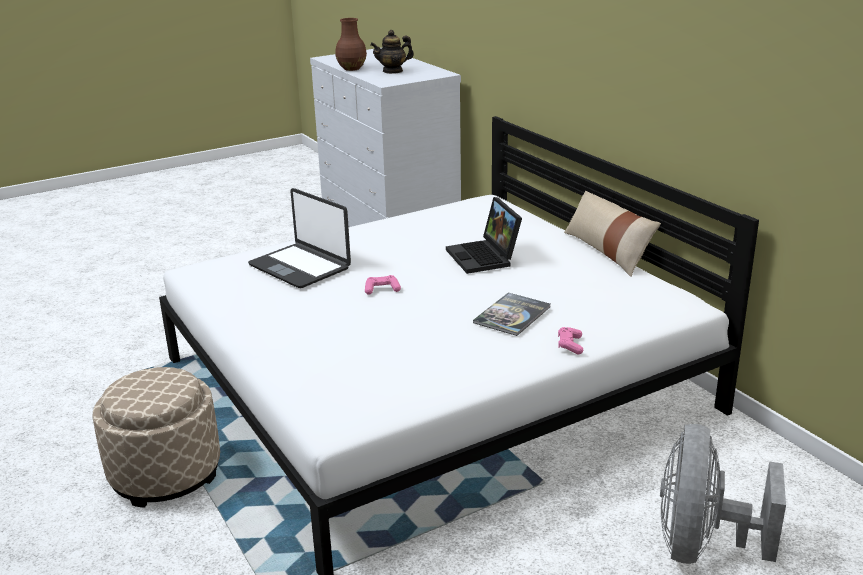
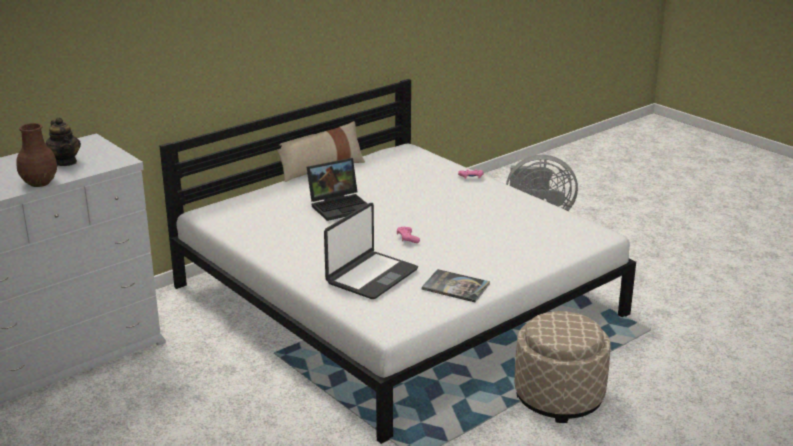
camera: 100 degrees left, 0 degrees up
(512, 315) = (438, 192): book -> book (455, 287)

